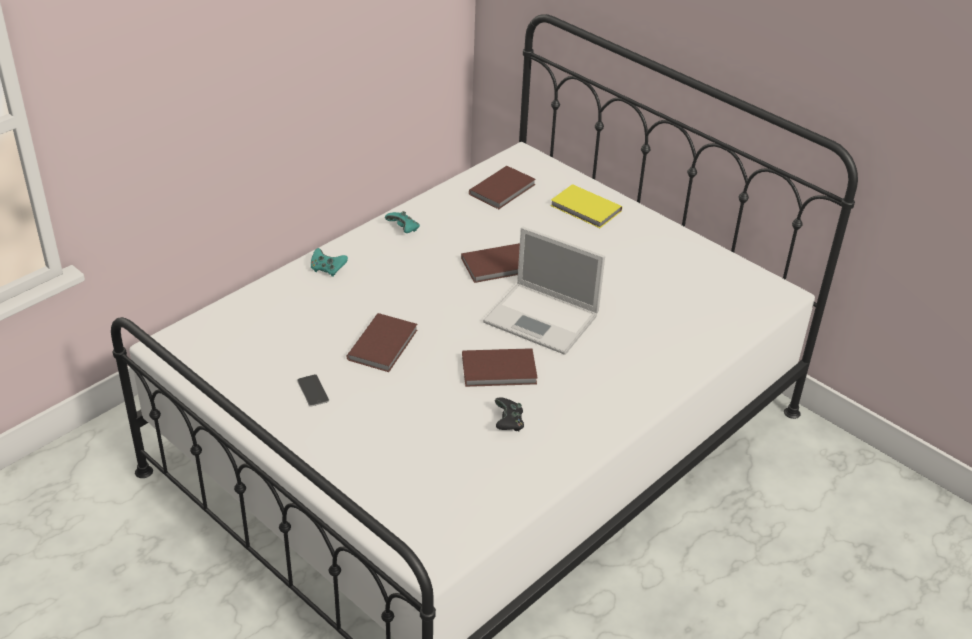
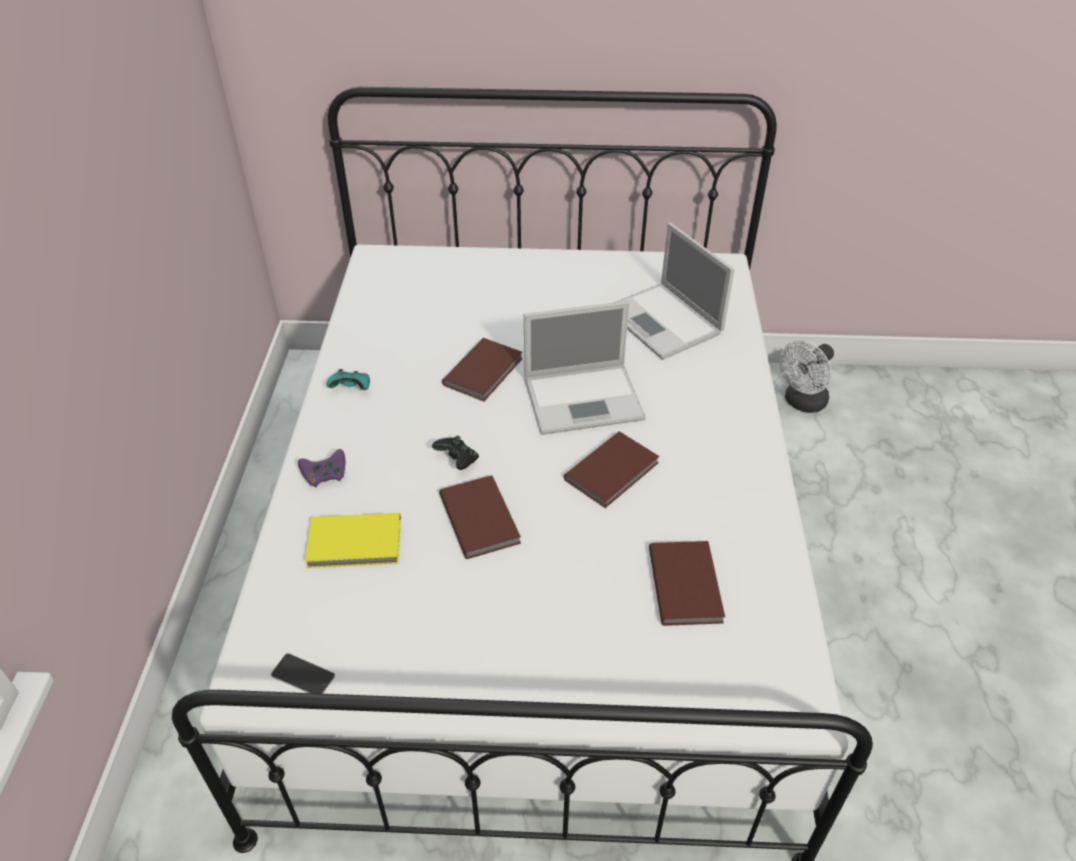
camera: 40 degrees left, 5 degrees up
(313, 390) = (473, 617): phone -> phone (303, 675)
(327, 269) = (325, 476): turquoise game controller -> purple game controller
(504, 190) = (398, 297): brown book -> brown book (687, 584)
(508, 423) = (684, 517): black game controller -> black game controller (458, 460)
(585, 209) = (491, 277): yellow book -> yellow book (356, 544)
(672, 305) = (664, 322): none -> laptop
(828, 474) = (801, 403): none -> white fan

